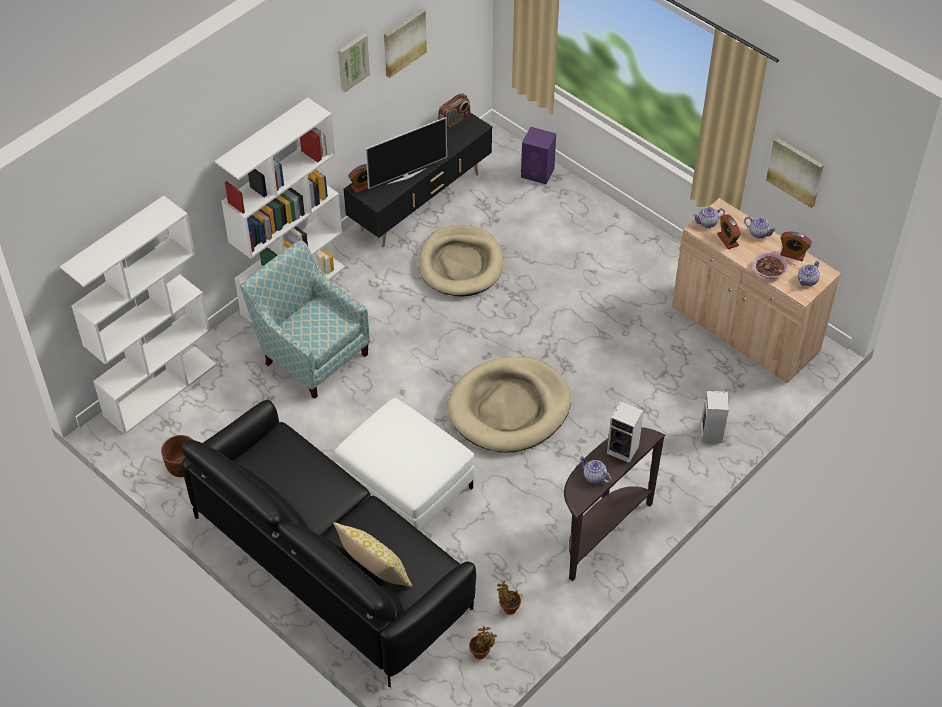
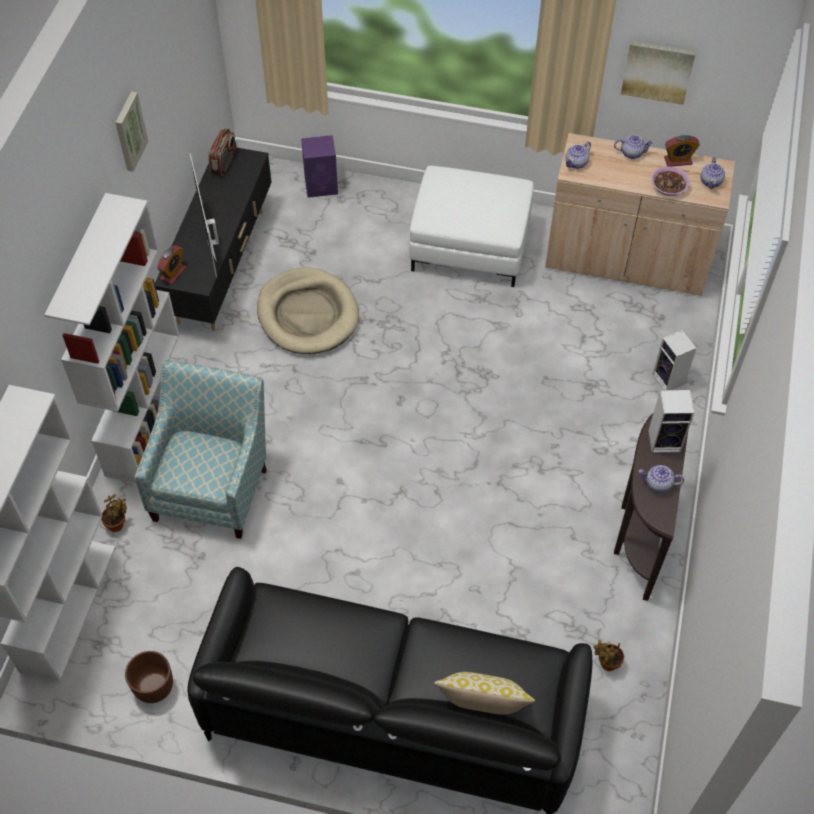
camera: 30 degrees left, 5 degrees up
(310, 353) = (213, 484): armchair -> armchair turned 90 degrees clockwise
(403, 42) = (163, 89): picture -> none
(406, 175) = (213, 242): television -> television turned 135 degrees clockwise
(407, 487) = (415, 584): white ottoman -> white ottoman (470, 246)
(481, 653) = (614, 728): potted plant -> potted plant (117, 524)
(509, 408) = (460, 445): beige dog bed -> none
(727, 240) = (608, 172): alarm clock -> none

